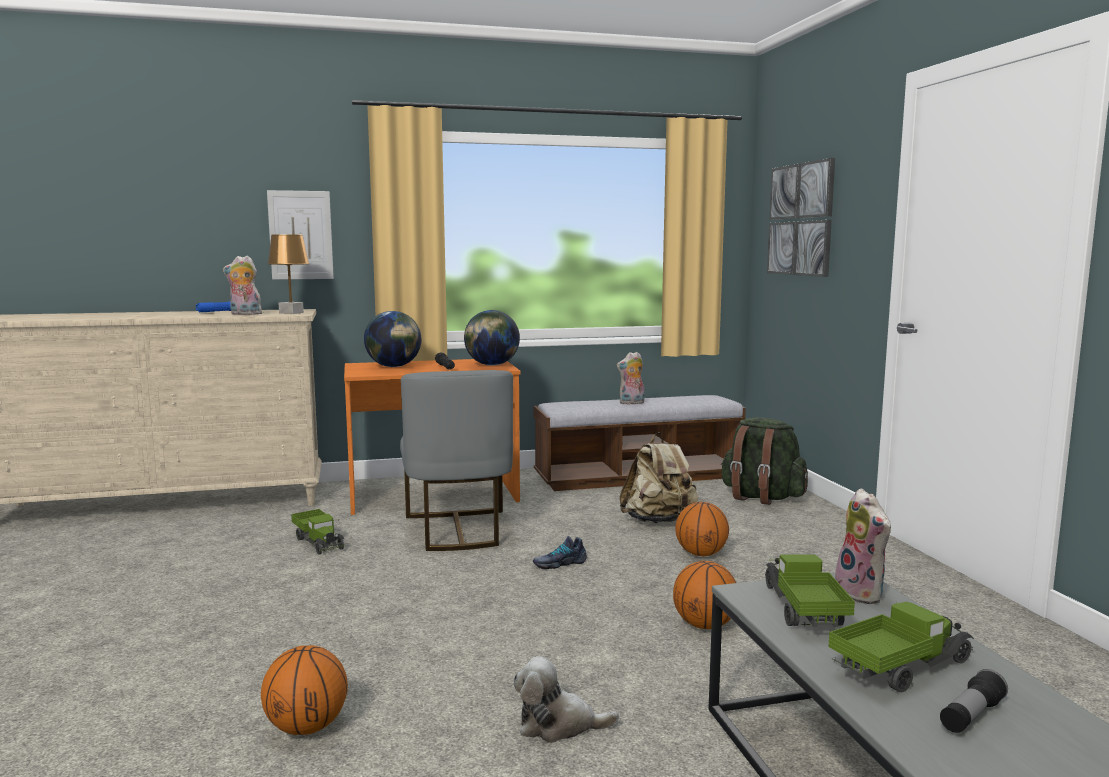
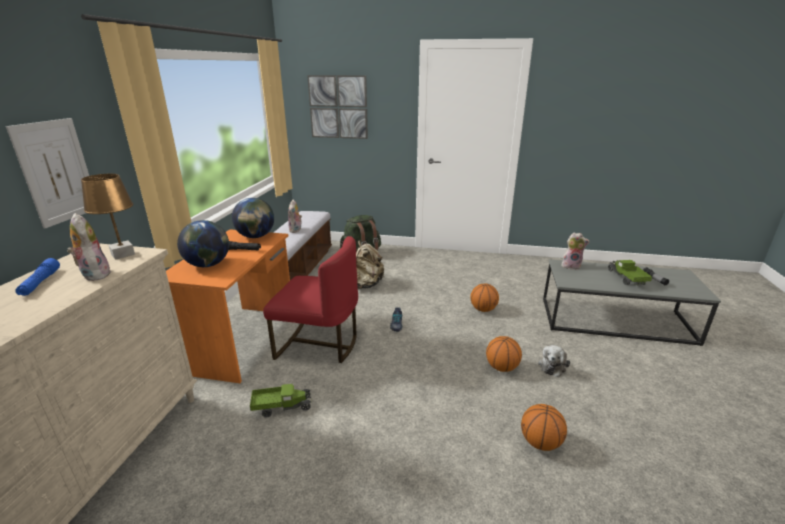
camera: 65 degrees left, 15 degrees up
(244, 314) = (94, 274): plush toy -> plush toy turned 120 degrees clockwise
(457, 530) = (318, 344): grey chair -> red chair
(701, 554) = (413, 287): basketball -> basketball (501, 367)
(802, 610) = (583, 278): toy truck -> none

